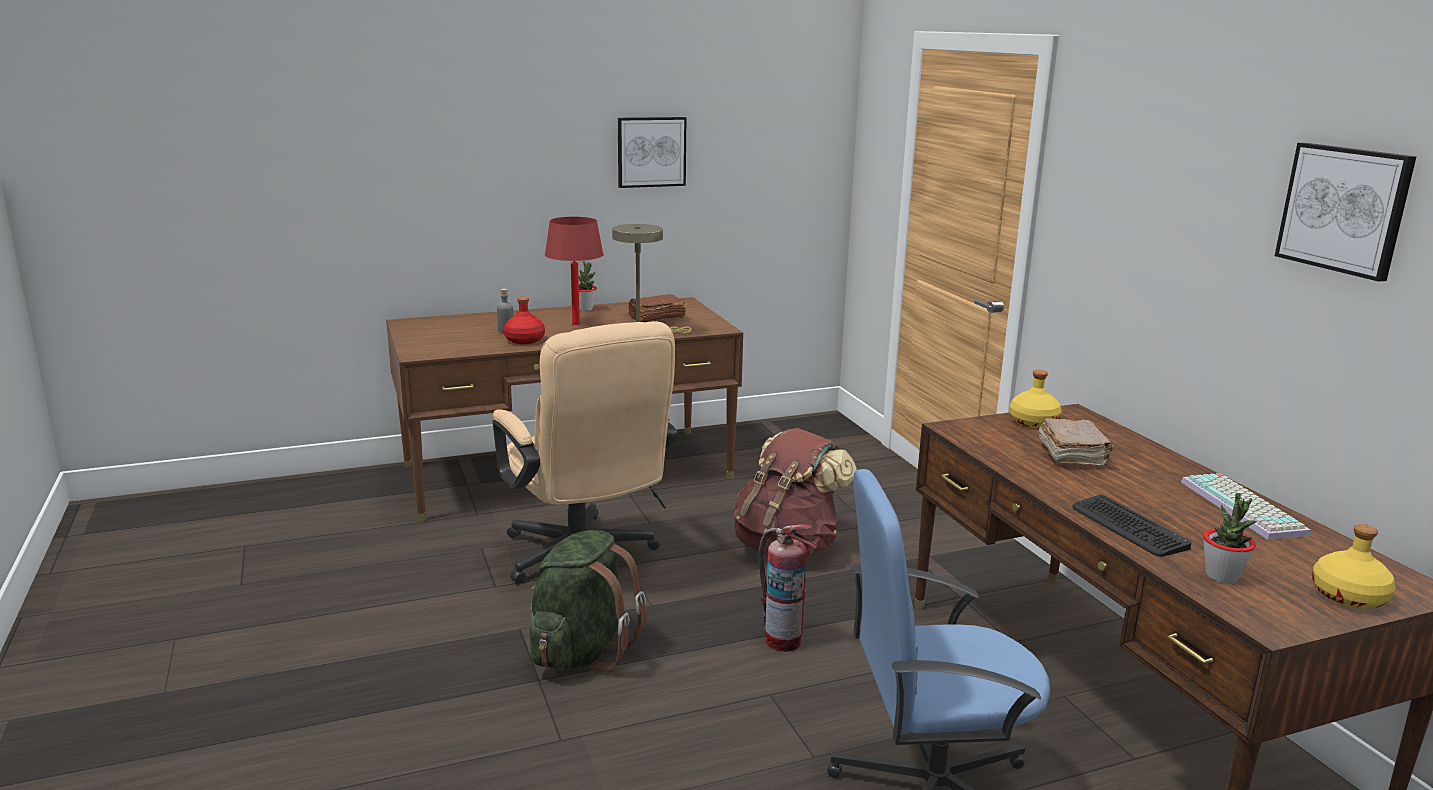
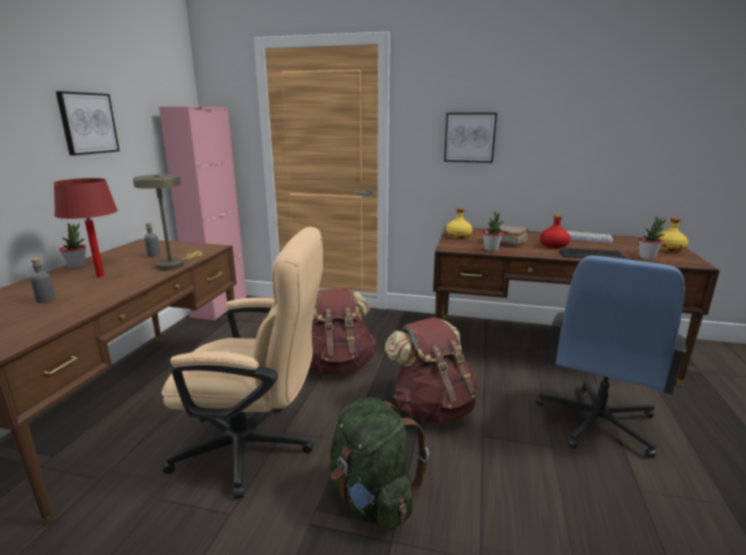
camera: 55 degrees left, 0 degrees up
(524, 340) = (87, 299): red bottle -> red bottle (553, 245)
(656, 318) = (153, 255): brown book -> grey bottle
(783, 640) = (432, 408): fire extinguisher -> brown backpack
(803, 425) = (219, 307): none -> pink cabinet
(1004, 453) = (491, 249): none -> potted plant
(1344, 209) = (592, 99): picture -> picture (469, 137)

